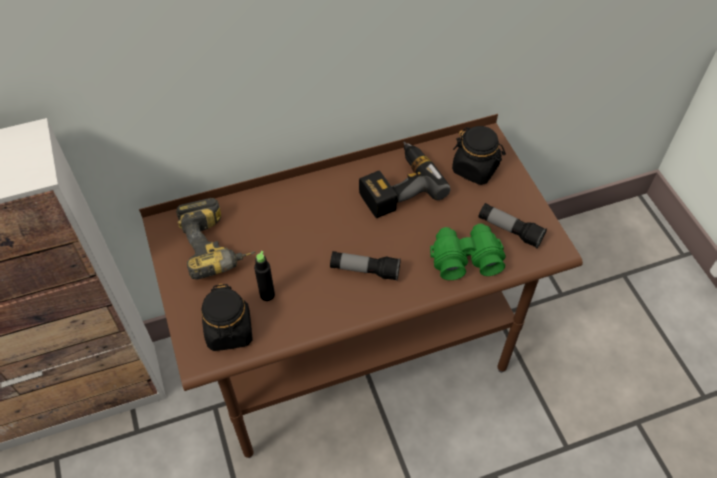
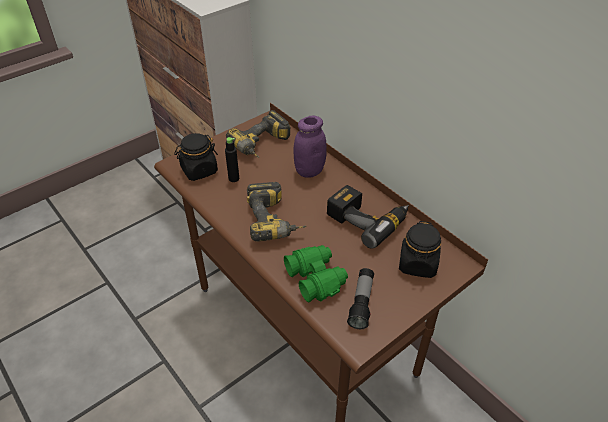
camera: 70 degrees right, 10 degrees down
(293, 212) = (309, 171): none -> purple jar
(365, 270) = (275, 221): flashlight -> power drill

